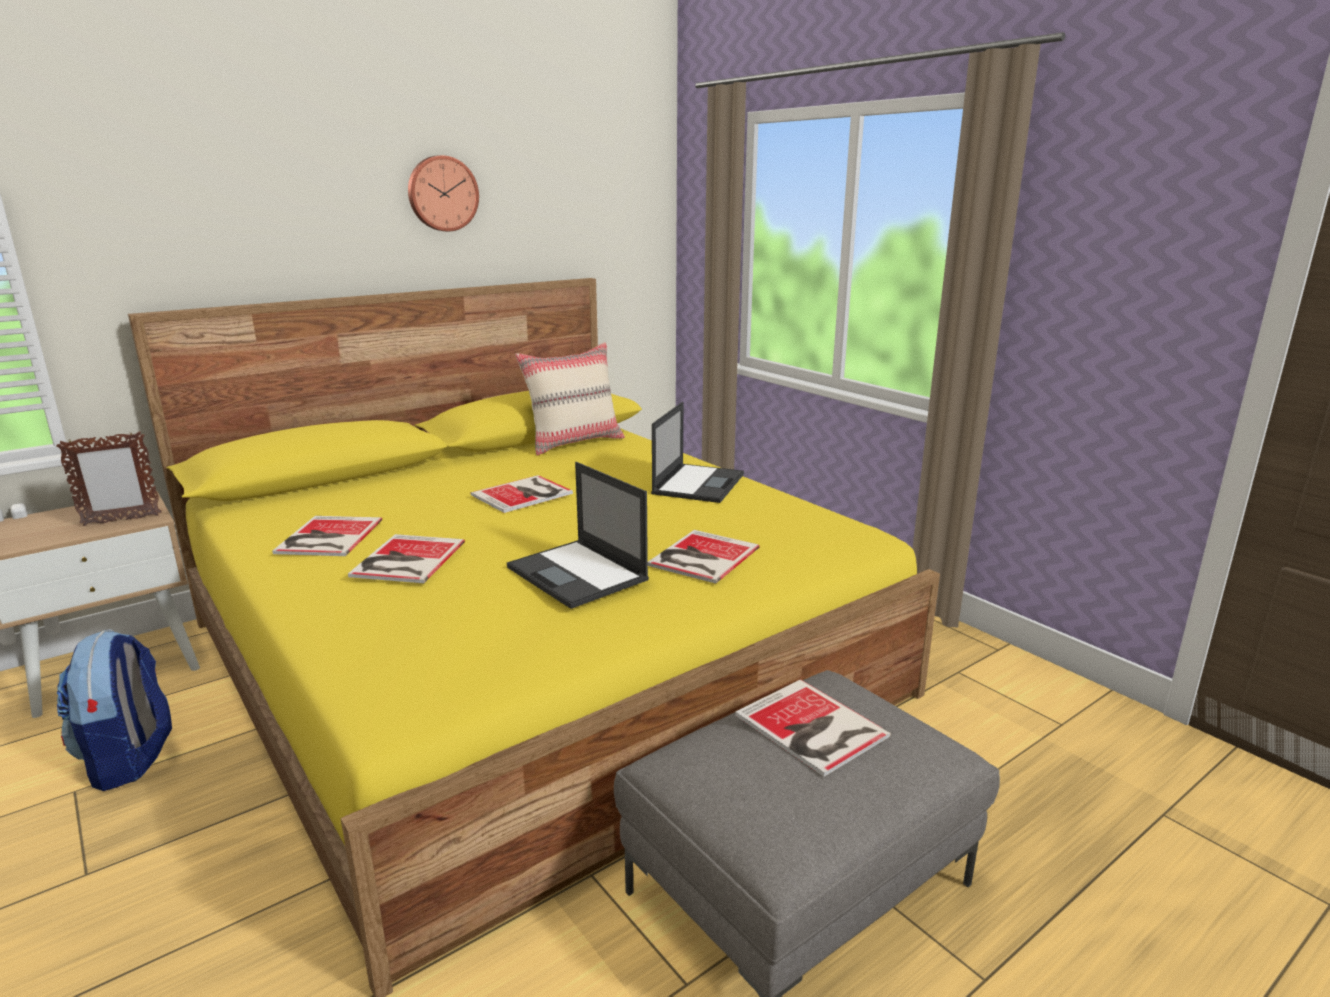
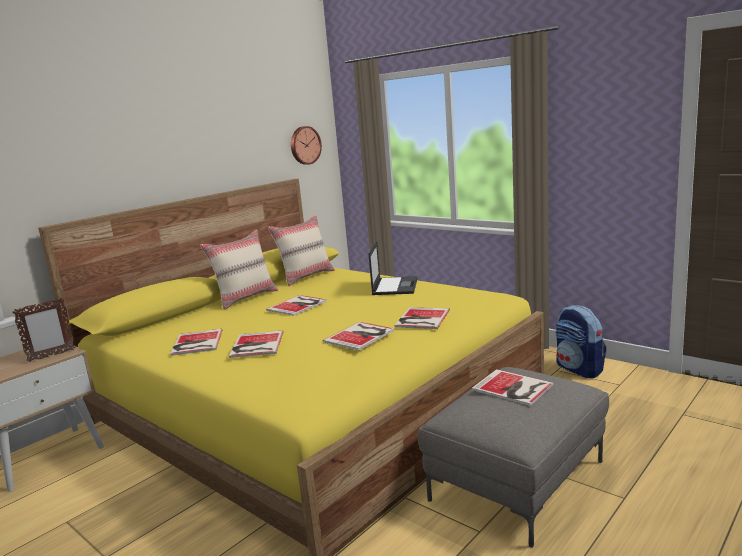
camera: 10 degrees left, 5 degrees down
(129, 759) = (91, 499): backpack -> backpack (579, 369)
(442, 193) = (208, 137): wall clock -> wall clock (304, 145)
(460, 466) = (245, 298): none -> beige pillow
(578, 574) = (361, 336): laptop -> book

